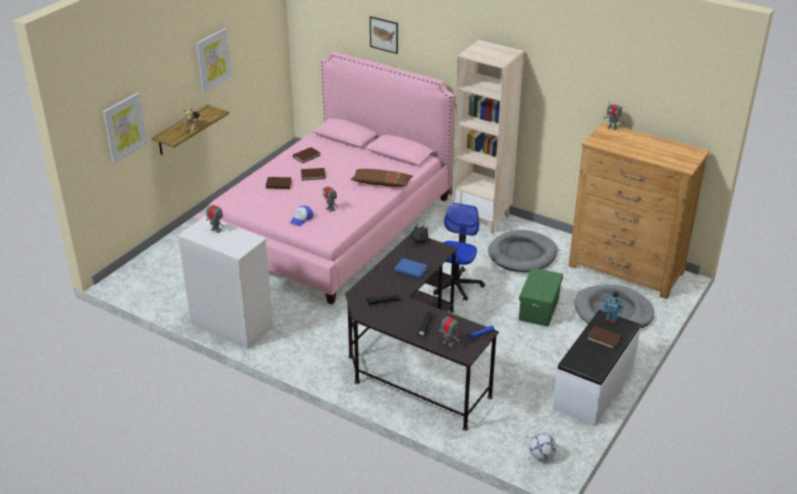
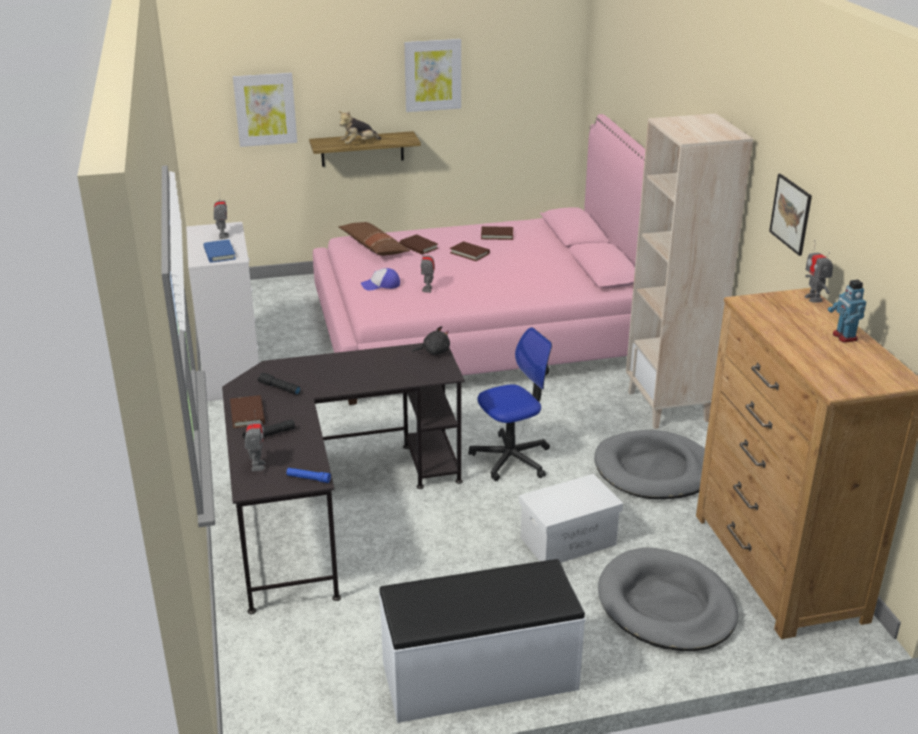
camera: 45 degrees right, 5 degrees down
(381, 183) = (528, 290): brown pillow -> brown pillow (374, 247)
(384, 34) = (646, 96): picture -> picture (791, 214)
(410, 270) = (369, 374): blue book -> blue book (219, 253)
(539, 309) = (567, 541): green storage box -> white storage box
(541, 456) = (272, 706): football -> none
(603, 339) = (494, 596): brown book -> brown book (247, 414)
(611, 320) = (547, 580): toy robot -> toy robot (844, 337)

